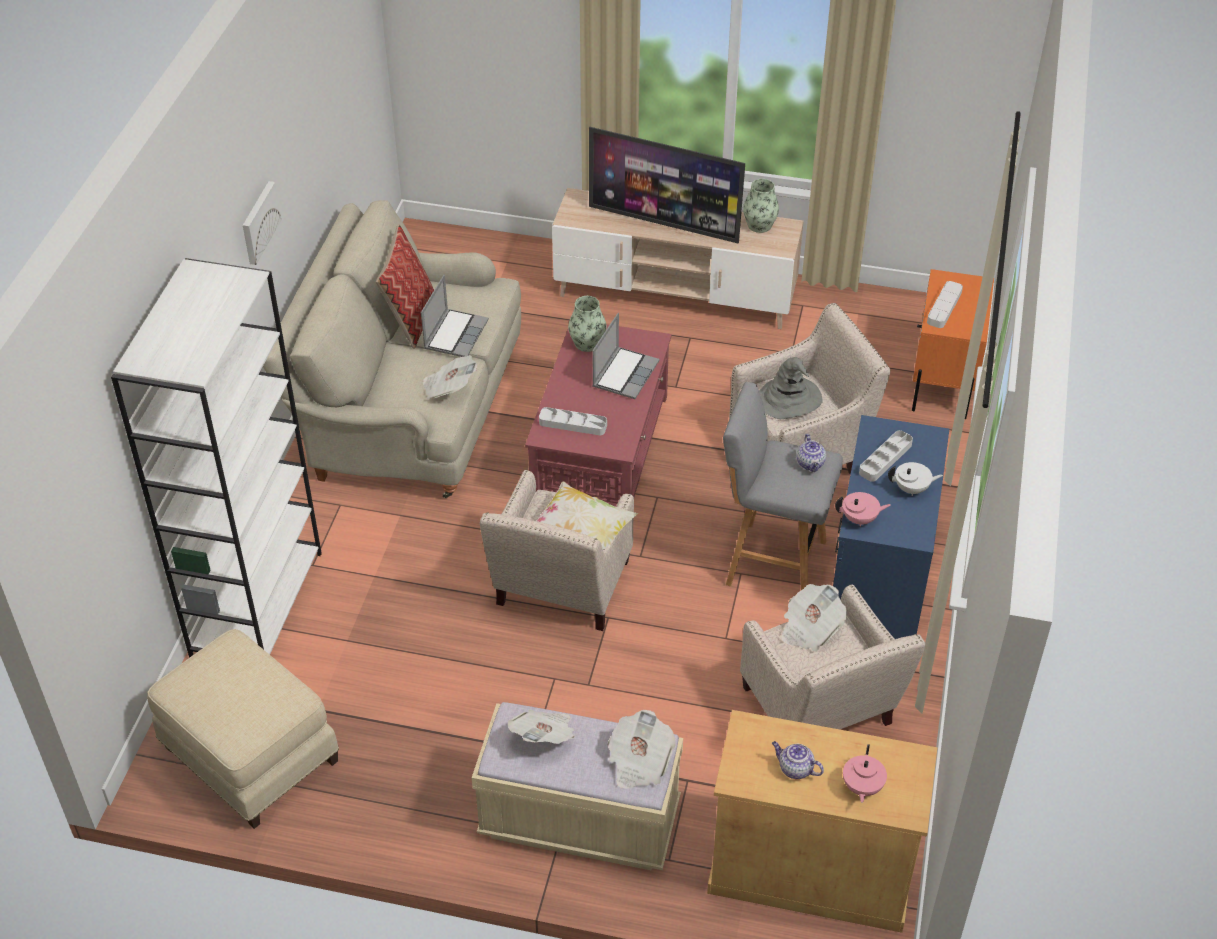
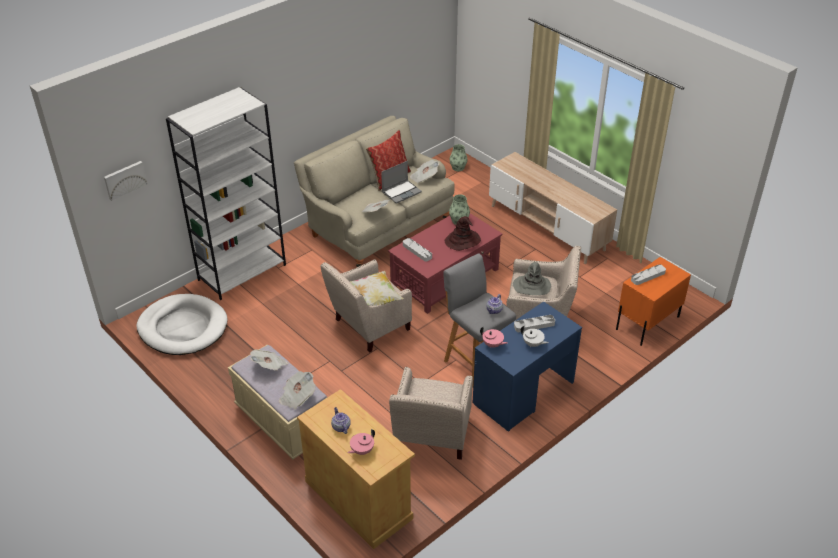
camera: 35 degrees right, 5 degrees down
(249, 756) = (183, 328): beige ottoman -> white dog bed
(259, 222) = (312, 95): picture -> picture (124, 179)
(625, 374) = (462, 241): laptop -> brown hat
(664, 223) = (545, 184): television -> none
(759, 225) = (592, 202): vase -> vase (458, 167)
(810, 629) = (437, 387): newspaper -> newspaper (424, 177)

